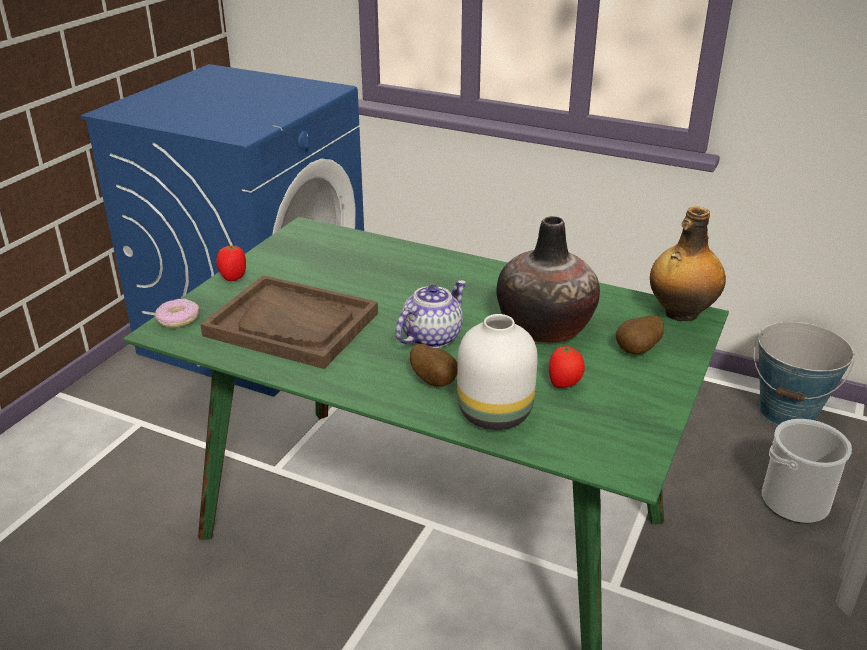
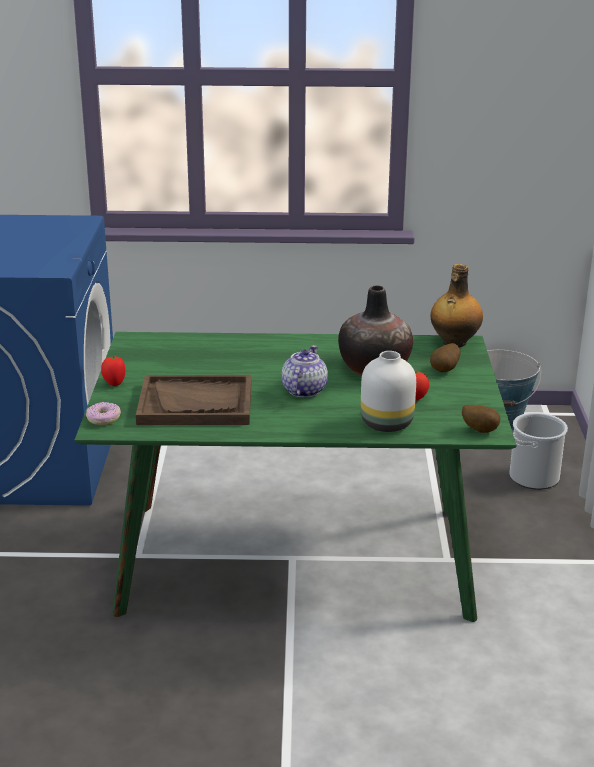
camera: 25 degrees left, 5 degrees down
(435, 381) = (331, 415): potato -> potato (480, 430)

